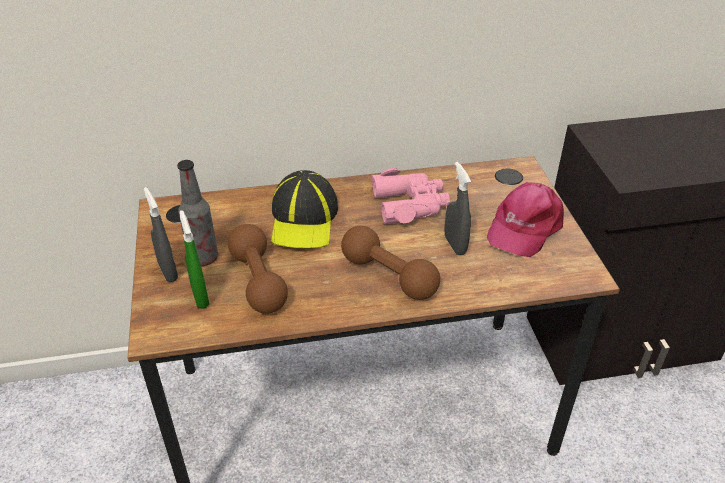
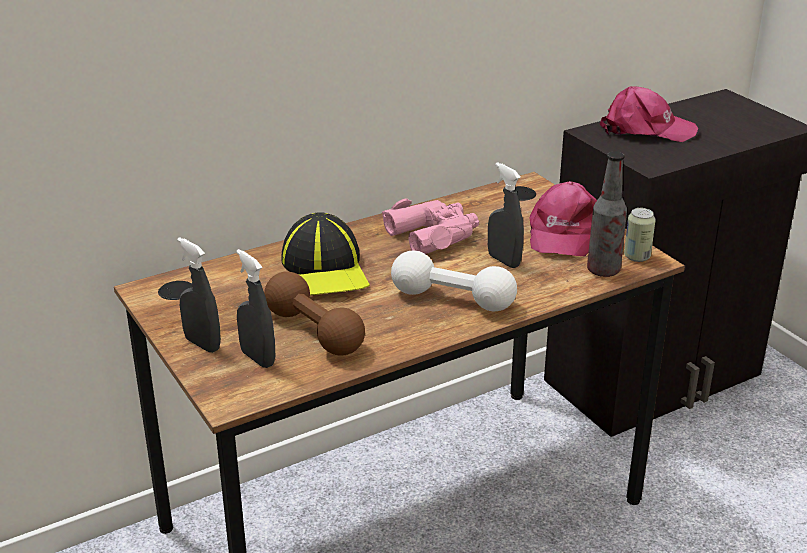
camera: 20 degrees left, 10 degrees down
(200, 297) = (258, 358): green spray bottle -> grey spray bottle
(203, 258) = (235, 324): bottle -> bottle (603, 270)
(389, 276) = (452, 299): brown dumbbell -> white dumbbell
(578, 269) = (637, 257): none -> can
(645, 138) = (646, 129): none -> pink cap

